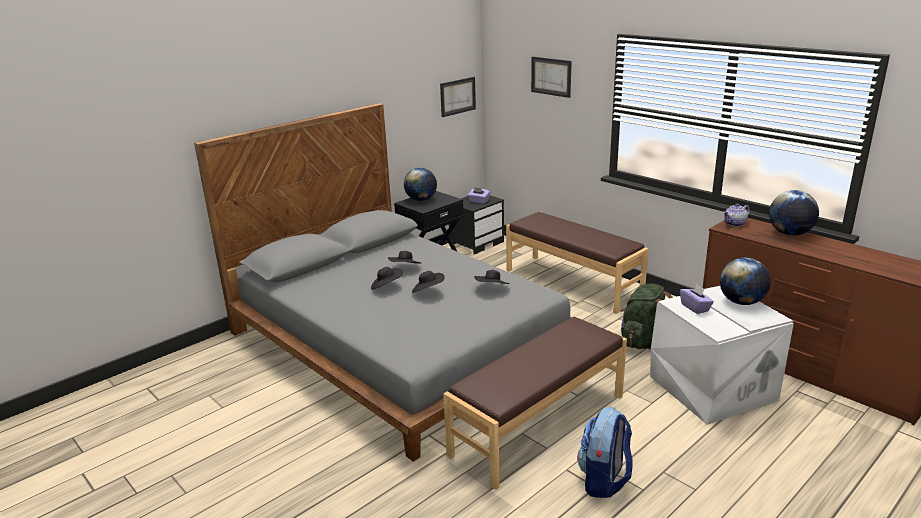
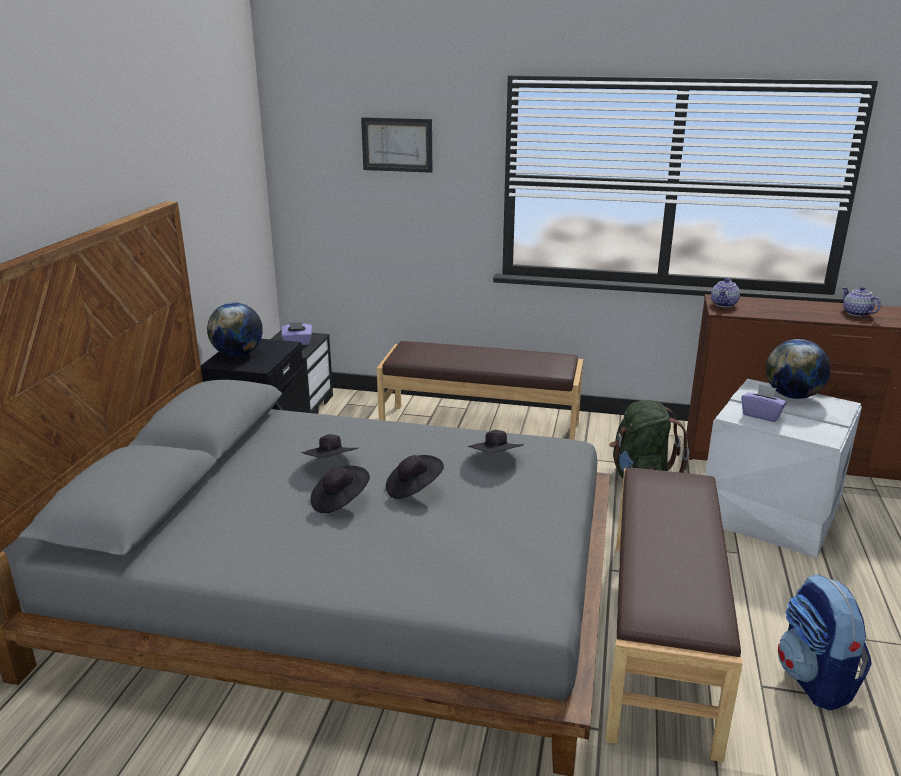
camera: 35 degrees left, 0 degrees up
(457, 96) = (245, 187): picture -> none
(790, 234) = (788, 304): globe -> none
(837, 251) = (856, 313): none -> teapot

